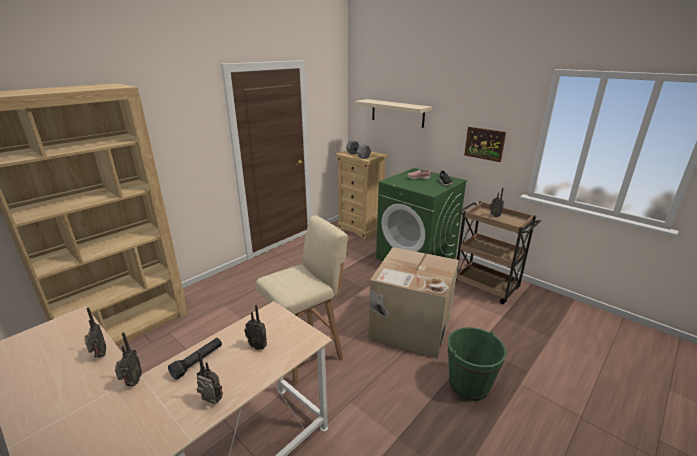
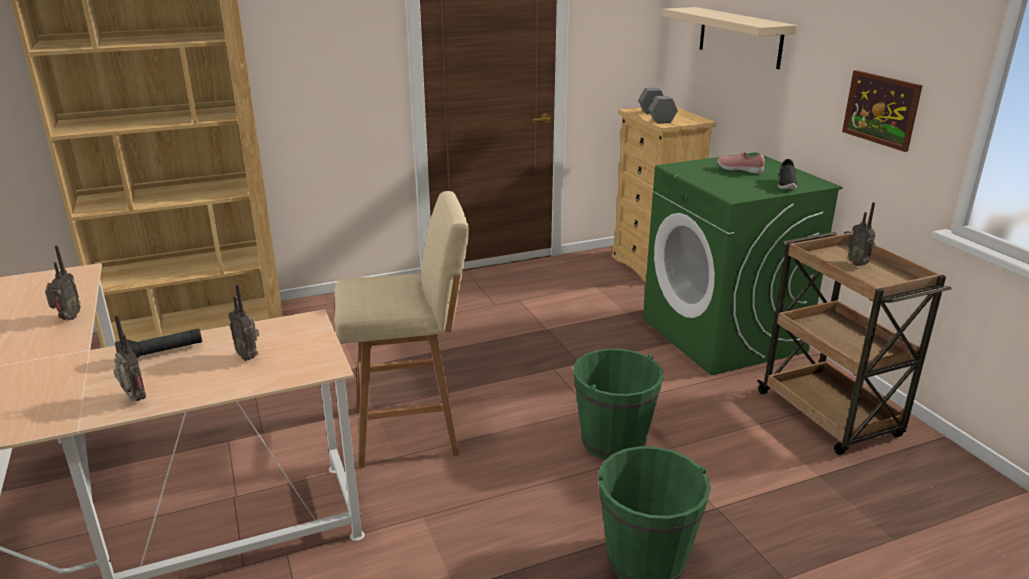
camera: 25 degrees right, 0 degrees up
(132, 383) = (74, 355): radio -> none
(409, 326) = (613, 441): cardboard box -> green bucket

